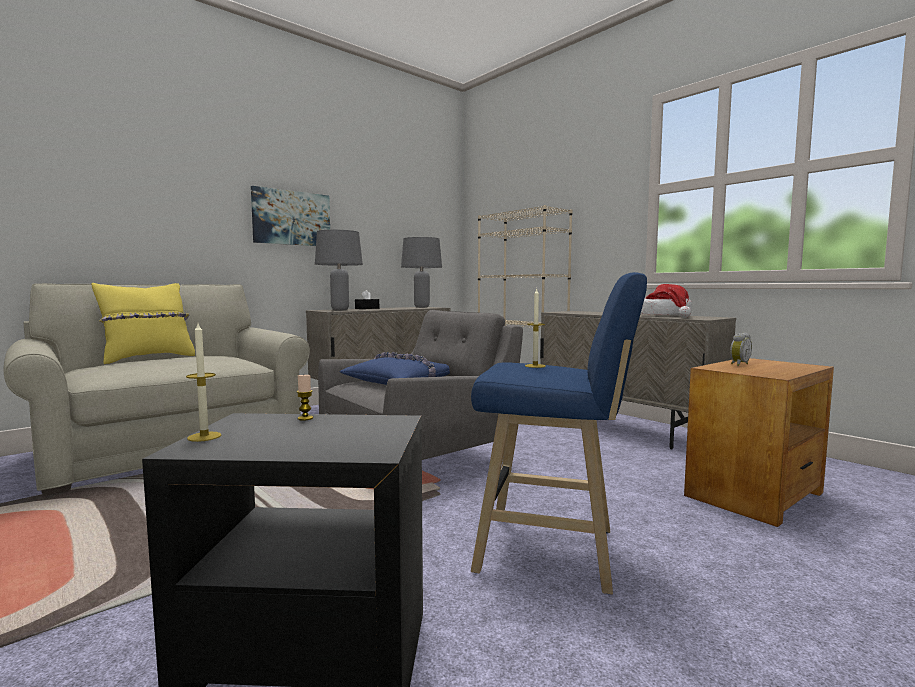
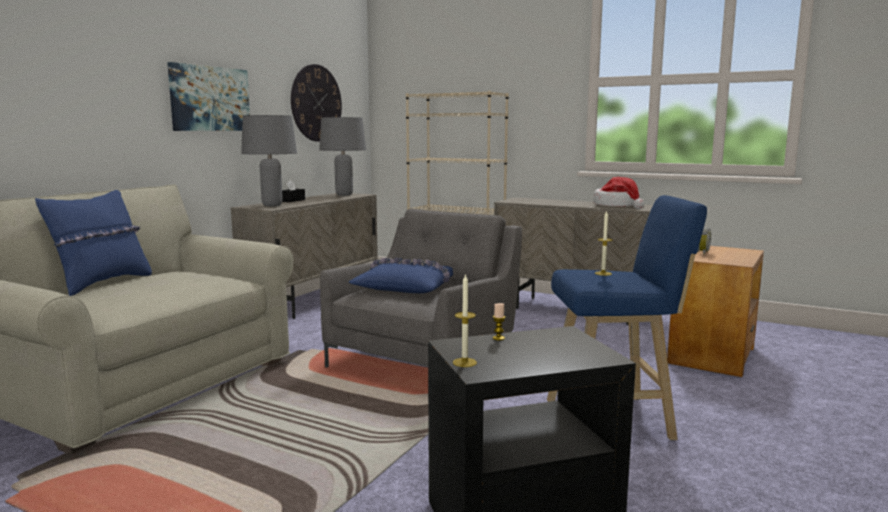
camera: 20 degrees left, 5 degrees up
(148, 358) = (102, 283): yellow pillow -> blue pillow
(403, 227) = (316, 103): none -> wall clock

